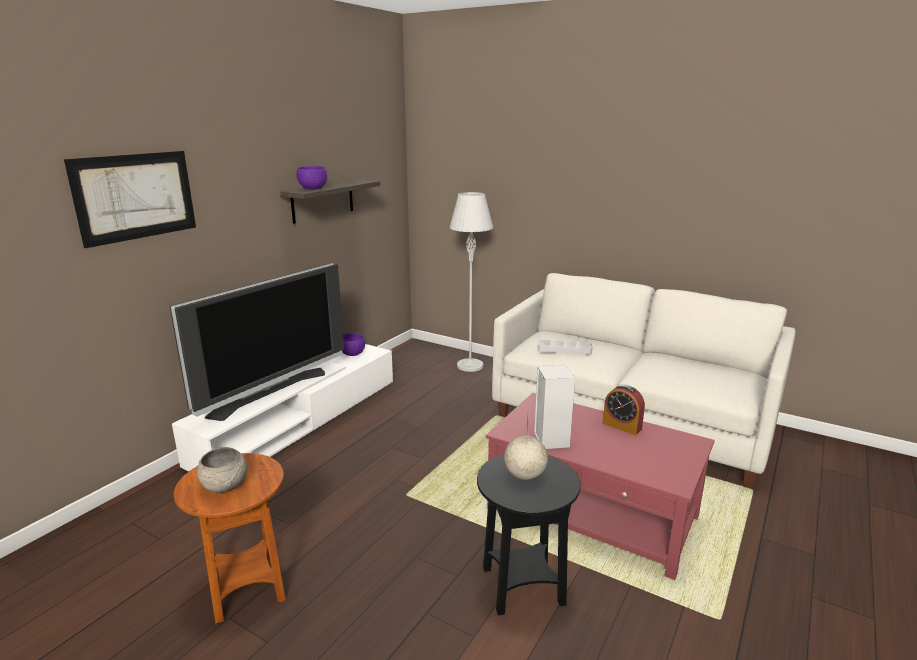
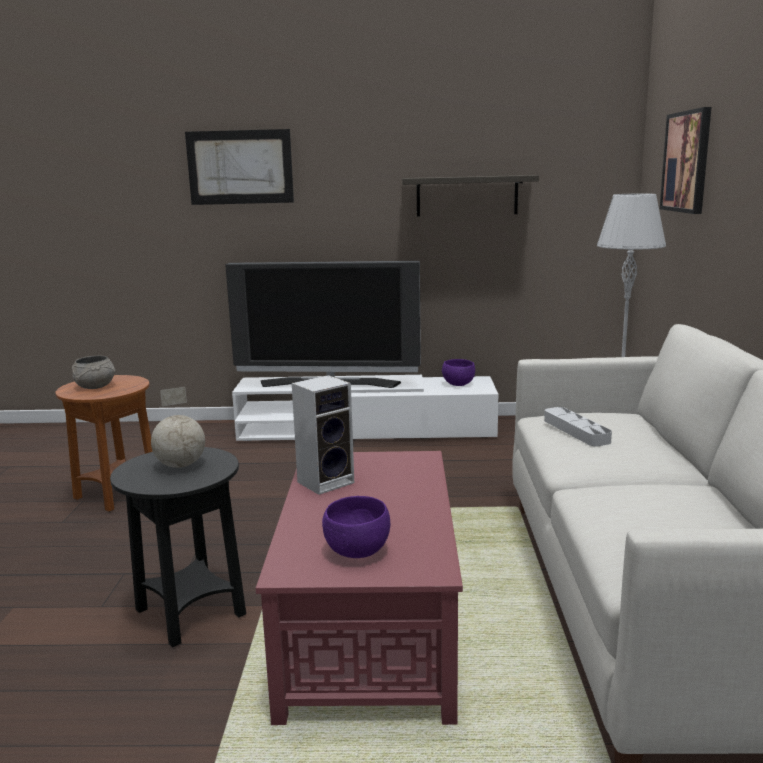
camera: 60 degrees right, 5 degrees down
(312, 189) = (433, 177): purple bowl -> purple bowl (356, 551)
(482, 170) = (687, 162): none -> picture
(622, 426) = (415, 513): alarm clock -> none

